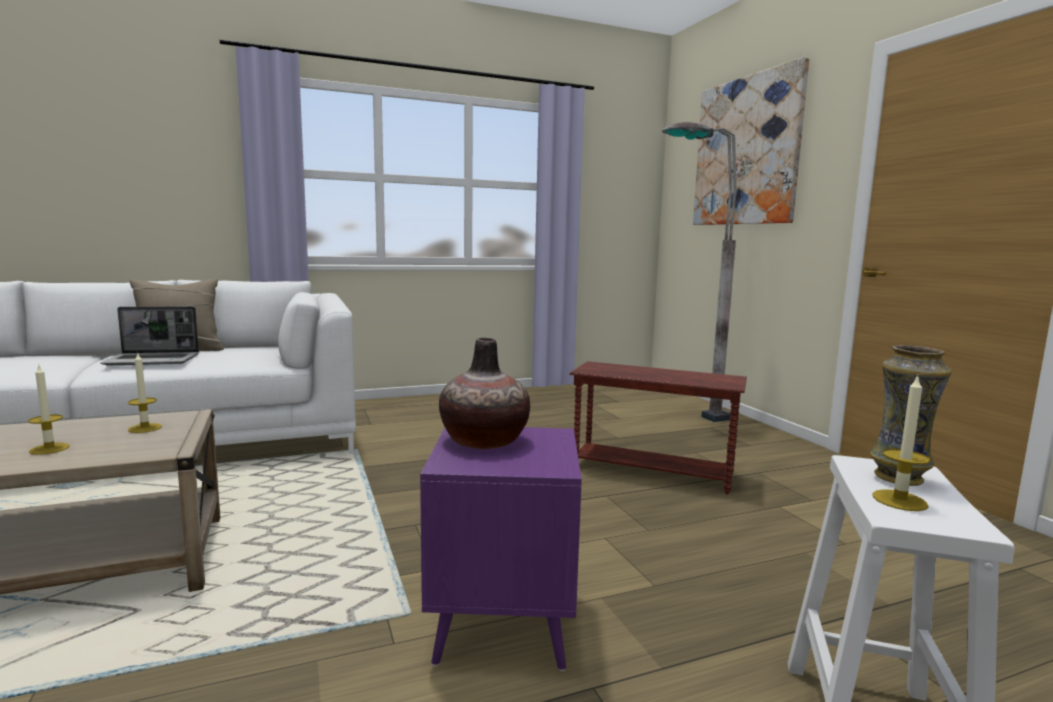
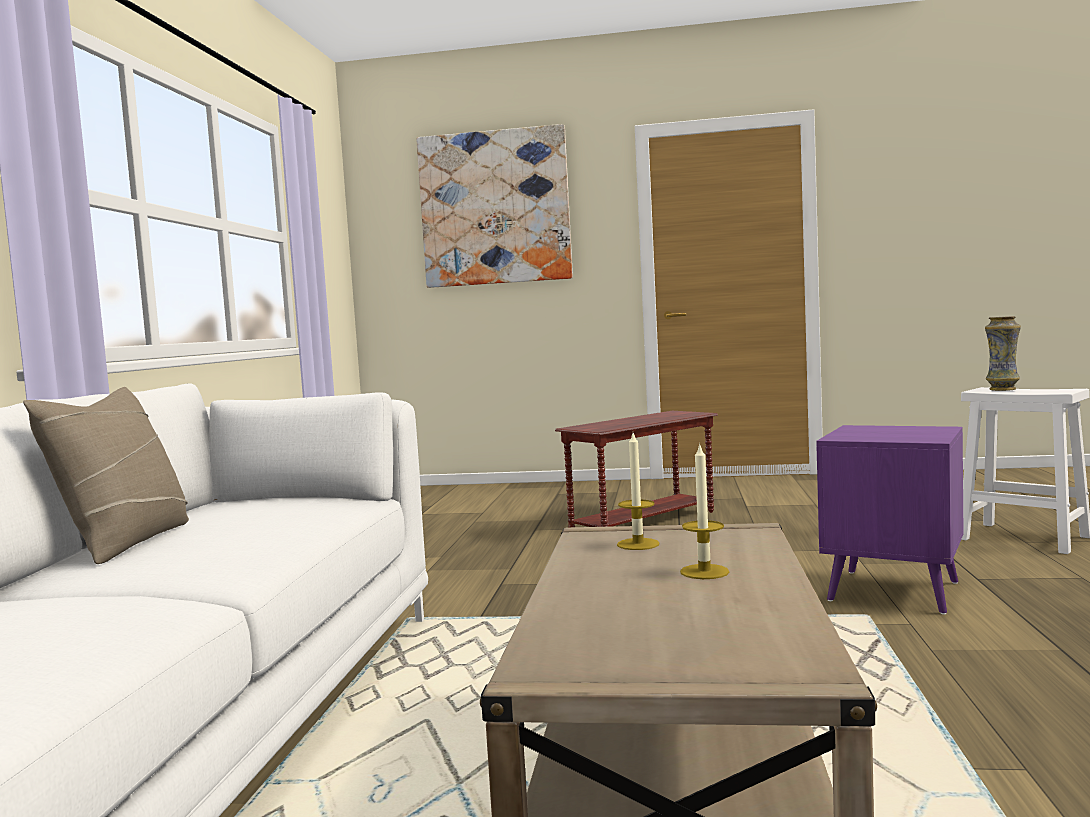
camera: 60 degrees left, 5 degrees down
(154, 360) = (219, 544): laptop -> none
(483, 441) = (872, 435): vase -> none
(681, 422) = (530, 498): grey floor lamp -> none
(899, 500) = (1036, 391): candle -> none

